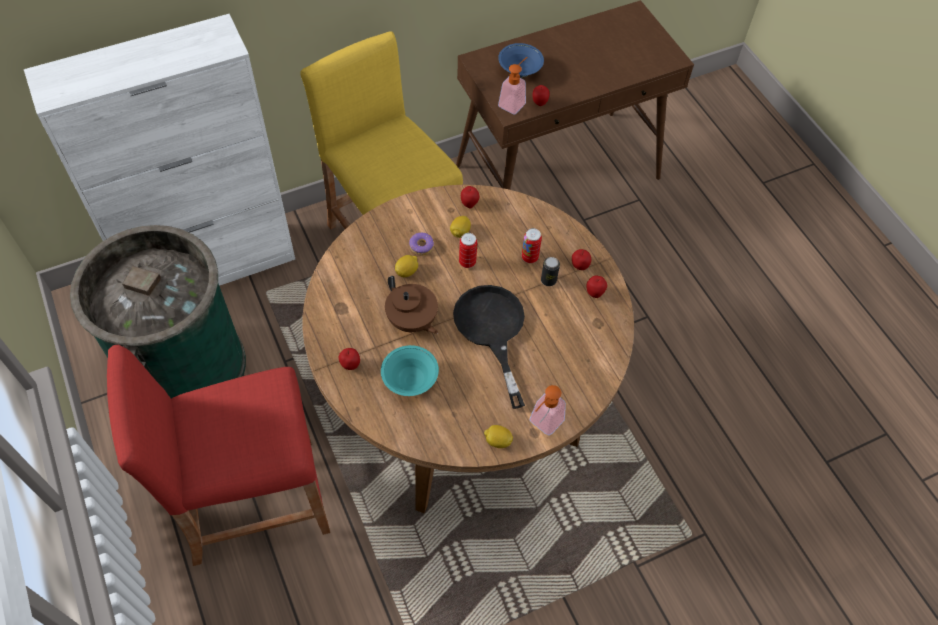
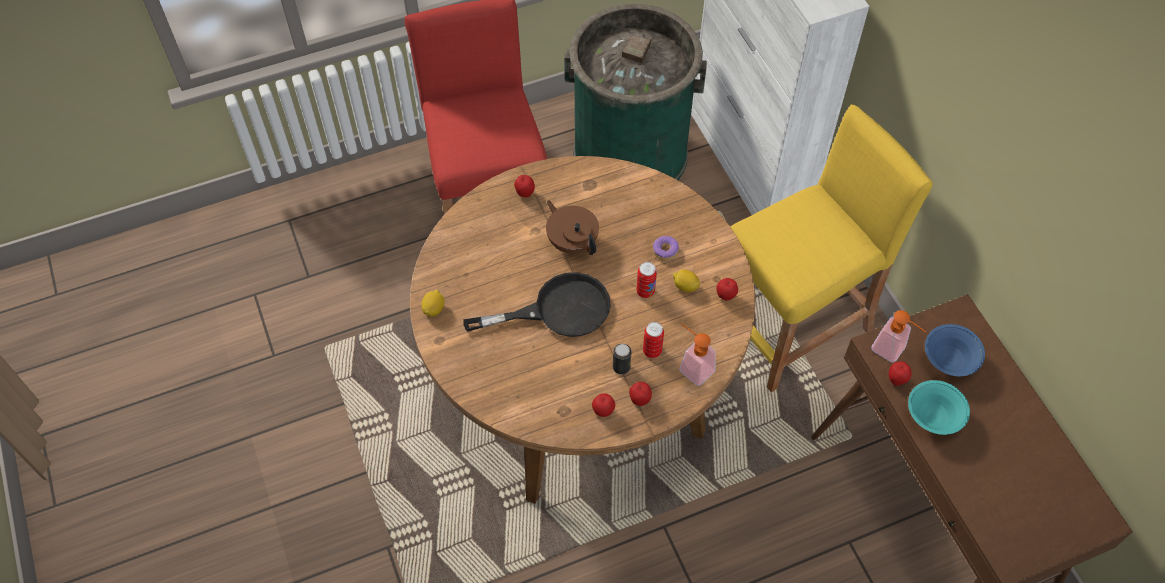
camera: 95 degrees right, 0 degrees up
(407, 271) = (633, 238): lemon -> none
(410, 380) = (505, 240): turquoise bowl -> turquoise bowl (932, 417)
(412, 321) = (572, 242): brown teapot -> brown teapot turned 90 degrees clockwise
(542, 424) = (447, 348): soap dispenser -> soap dispenser (692, 367)

